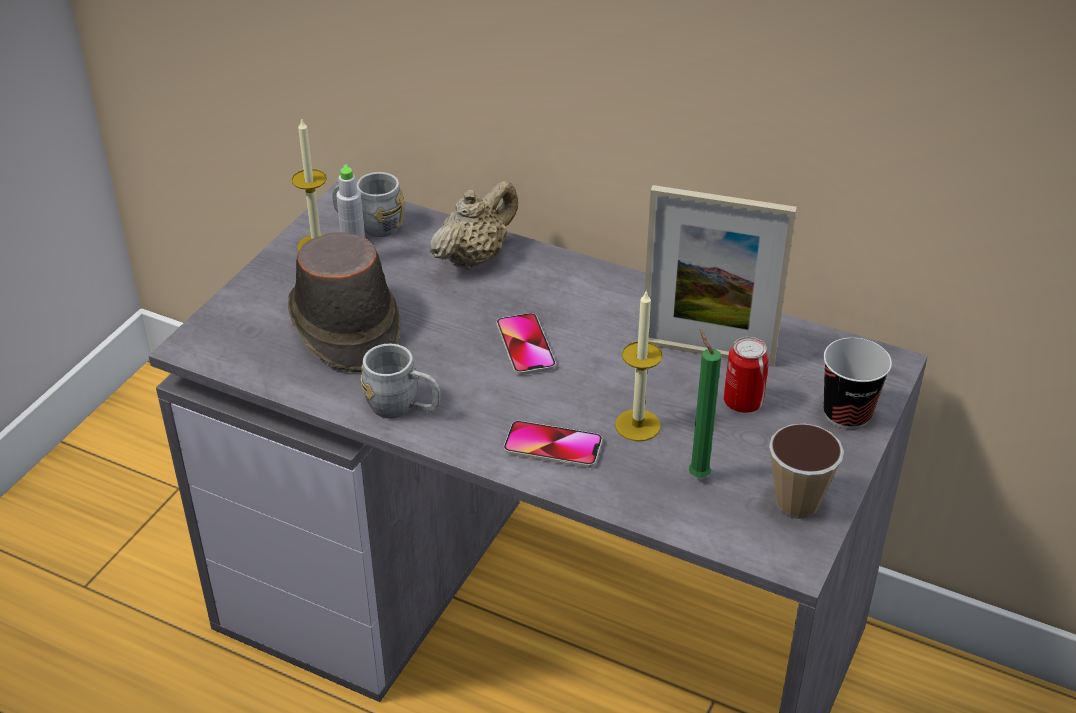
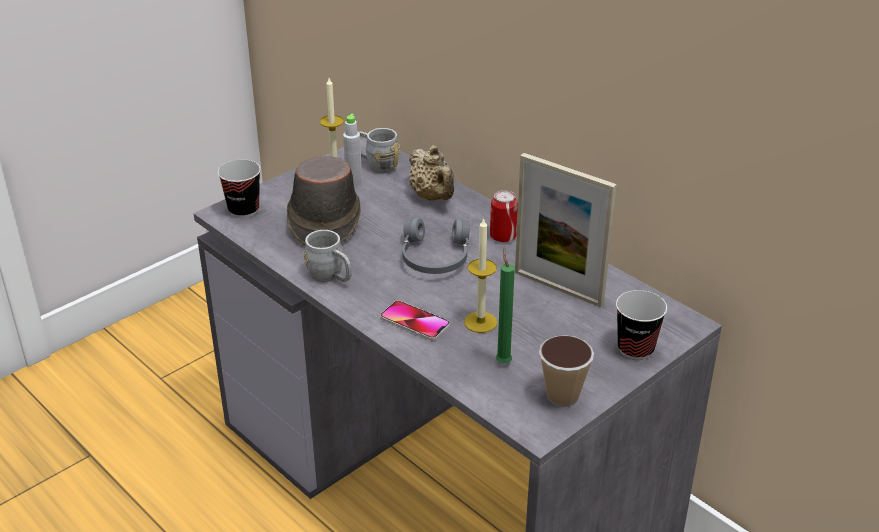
camera: 20 degrees right, 5 degrees down
(221, 334) = (243, 210): none -> cup
(474, 257) = (433, 197): beige teapot -> beige teapot turned 90 degrees clockwise
(525, 346) = (434, 257): phone -> grey headphones
(743, 402) = (564, 324): can -> can (503, 237)

